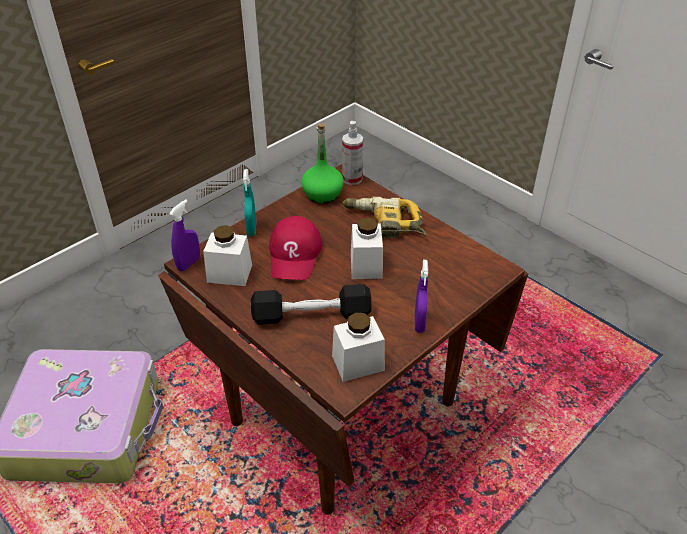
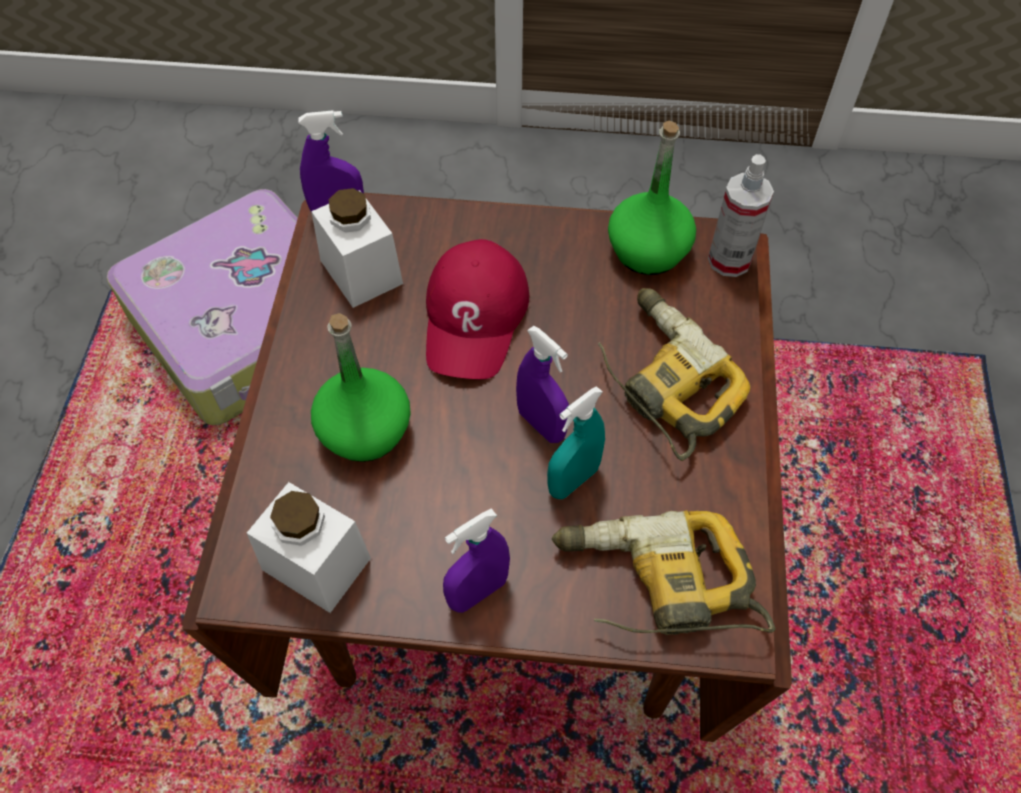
camera: 50 degrees right, 15 degrees up
(251, 229) = (477, 227): turquoise spray bottle -> turquoise spray bottle (573, 480)
(295, 254) = (475, 317): red cap -> red cap turned 45 degrees counterclockwise
(311, 315) = (365, 430): black dumbbell -> green bottle
(366, 265) = (541, 424): white jar -> purple spray bottle
(463, 276) = (656, 585): none -> power drill

